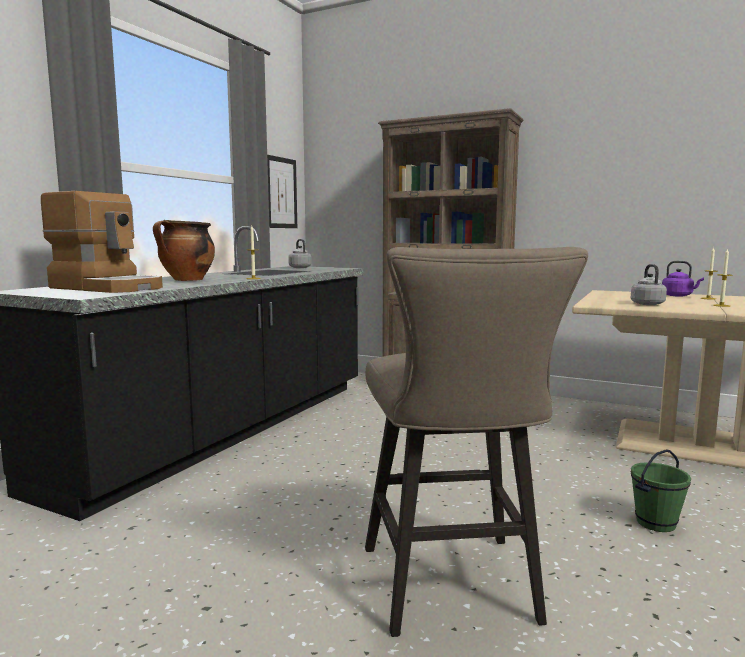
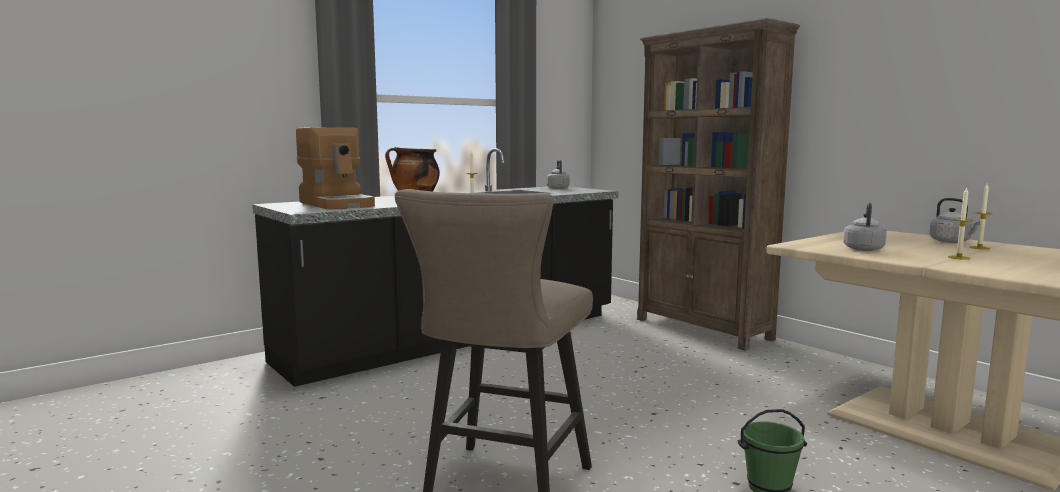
camera: 25 degrees right, 0 degrees up
(281, 193) = (560, 111): picture -> none
(678, 295) = (951, 242): purple kettle -> grey kettle

